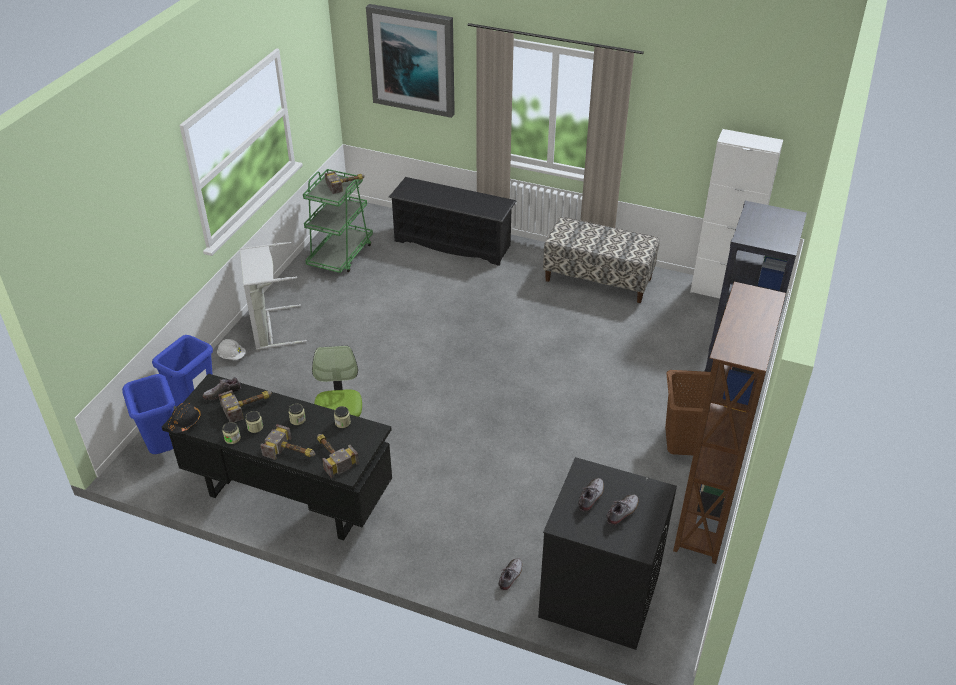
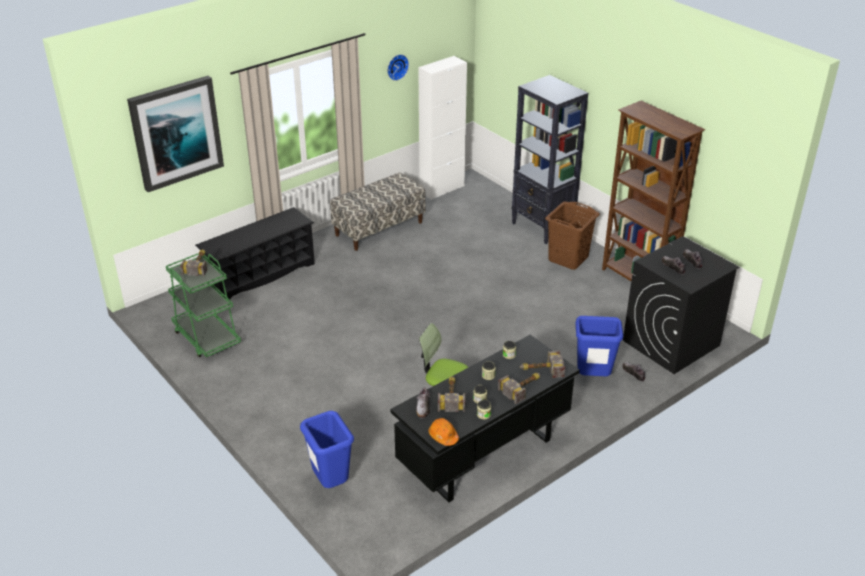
camera: 60 degrees left, 5 degrees down
(164, 449) = (367, 517): blue trash can -> blue trash can (592, 377)
(185, 422) = (443, 436): black hard hat -> orange hard hat
(232, 356) = (281, 442): white hard hat -> none
(270, 328) = (266, 408): grey laundry basket -> none
(694, 114) = (396, 66): none -> wall clock

